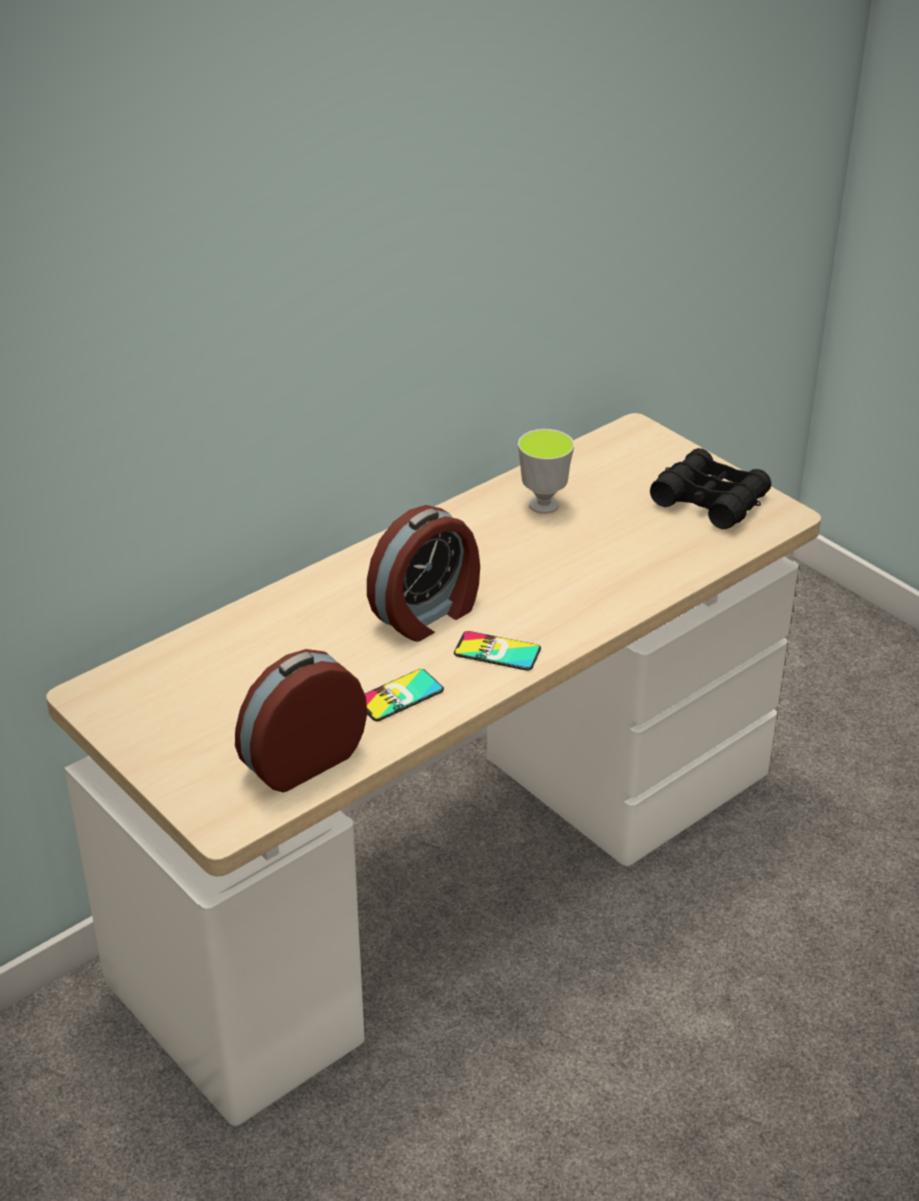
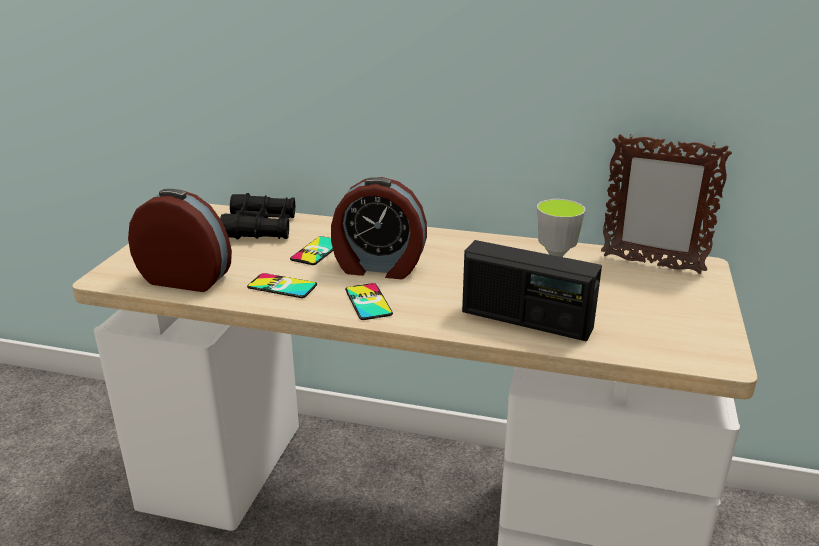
camera: 55 degrees right, 10 degrees down
(337, 640) = (317, 251): none -> phone
(603, 454) = (650, 264): none -> picture frame
(629, 575) = (526, 320): none -> radio
(709, 500) = (675, 321): black binoculars -> black binoculars (261, 227)

